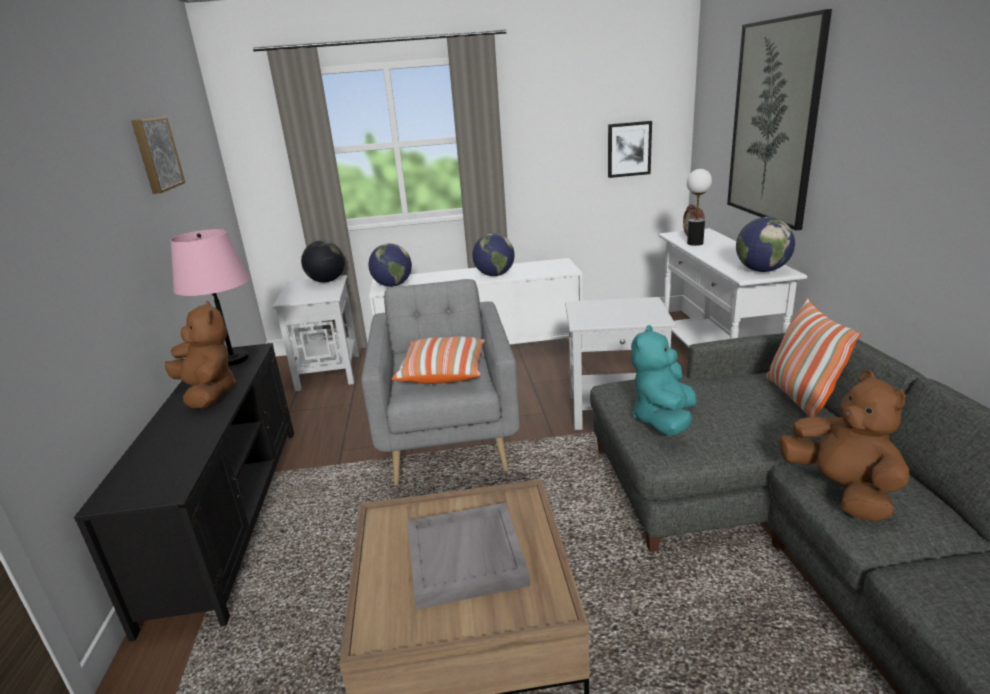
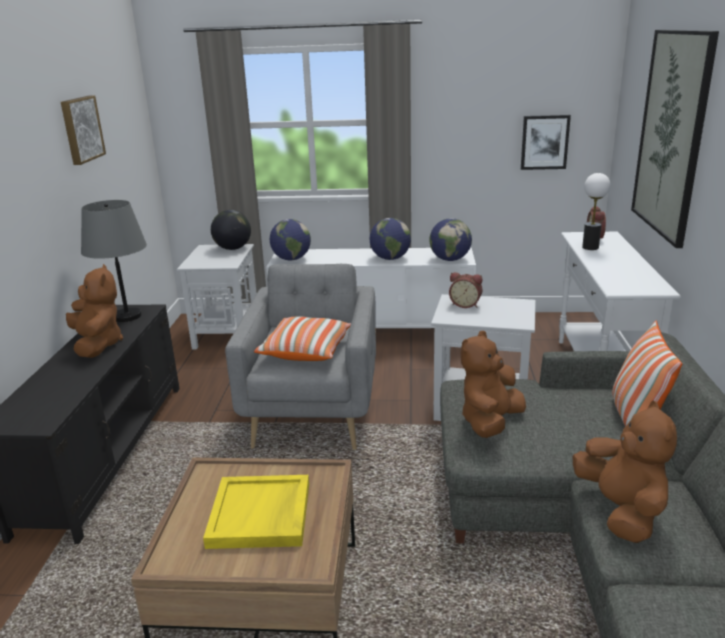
camera: 10 degrees right, 0 degrees up
(233, 359) = (127, 316): pink table lamp -> grey table lamp
(466, 557) = (261, 515): grey tray -> yellow tray
(594, 308) = (465, 304): none -> alarm clock
(663, 420) = (490, 422): turquoise plush toy -> brown plush toy
(761, 270) = (637, 285): globe -> globe (450, 259)

